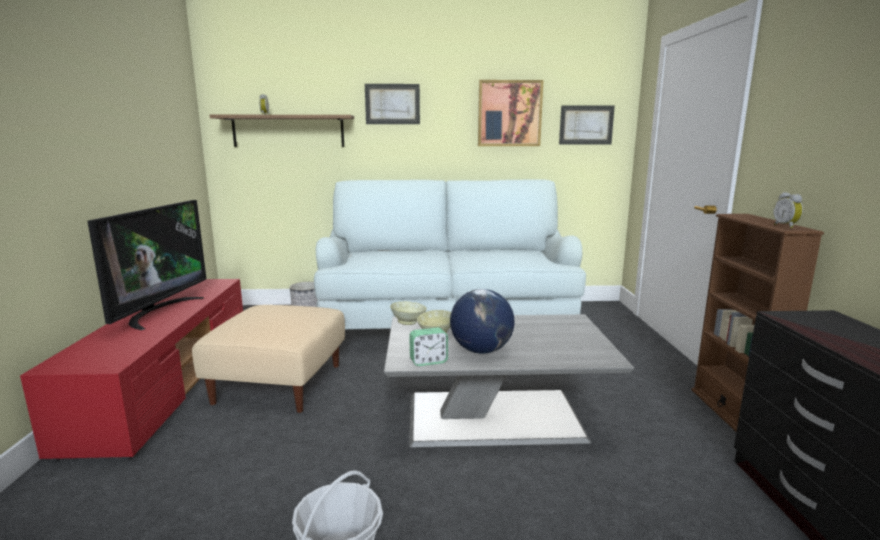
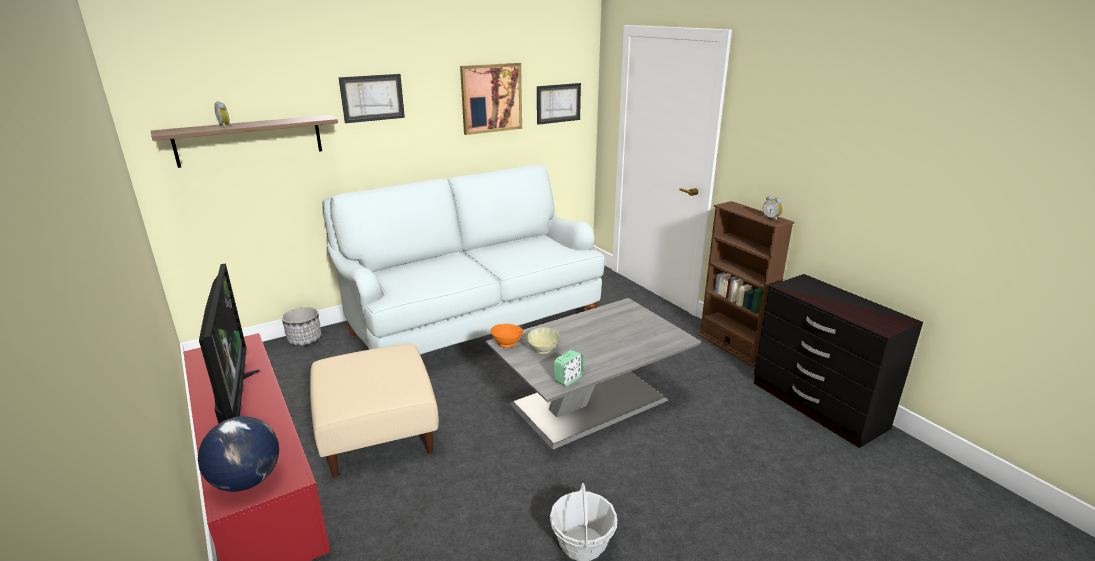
camera: 30 degrees left, 10 degrees up
(408, 322) = (507, 344): beige bowl -> orange bowl
(481, 350) = (593, 356): globe -> globe (246, 481)

